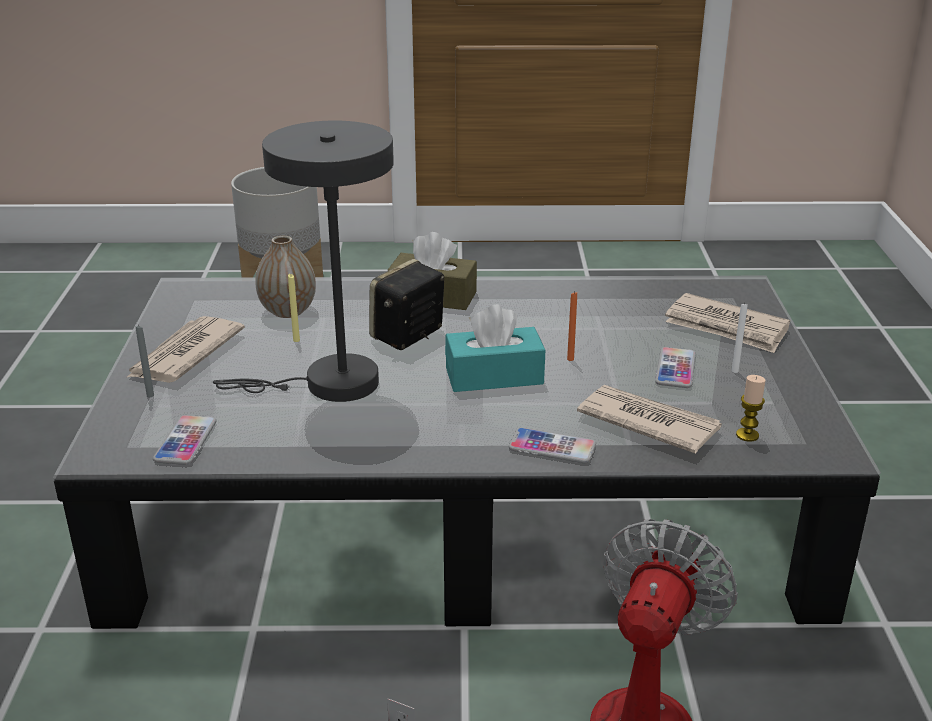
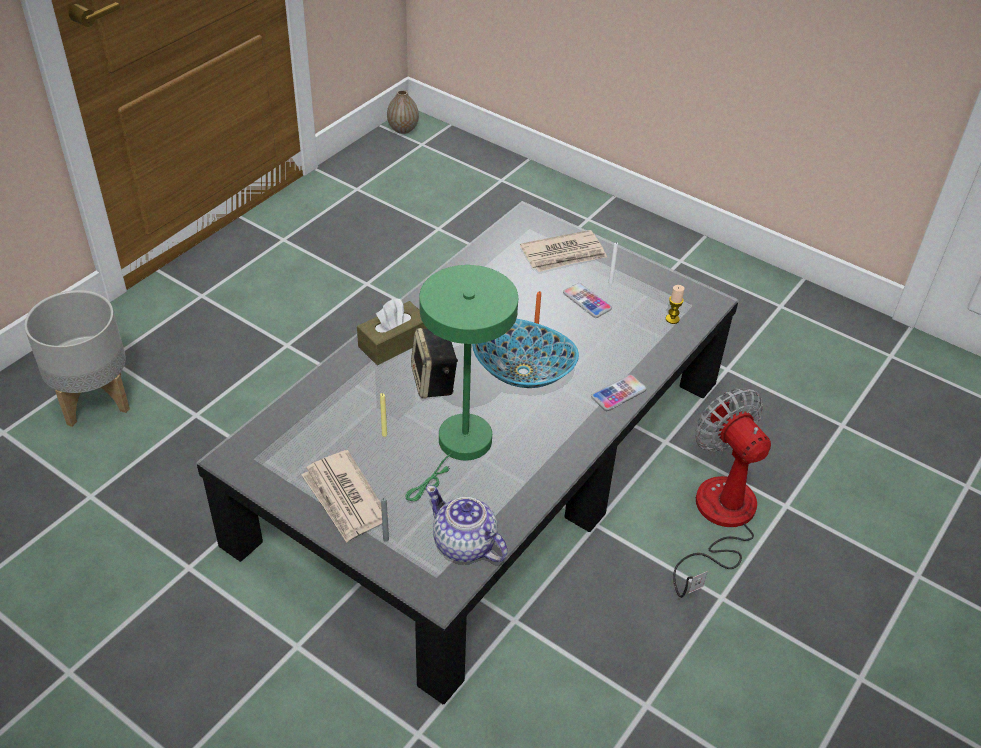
camera: 55 degrees left, 15 degrees up
(185, 441) = (465, 545): phone -> teapot
(288, 311) = (336, 419): vase -> vase (403, 129)
(329, 384) = (460, 447): grey table lamp -> green table lamp
(494, 376) = (523, 373): turquoise tissue box -> bowl
(647, 422) = (628, 344): newspaper -> none

